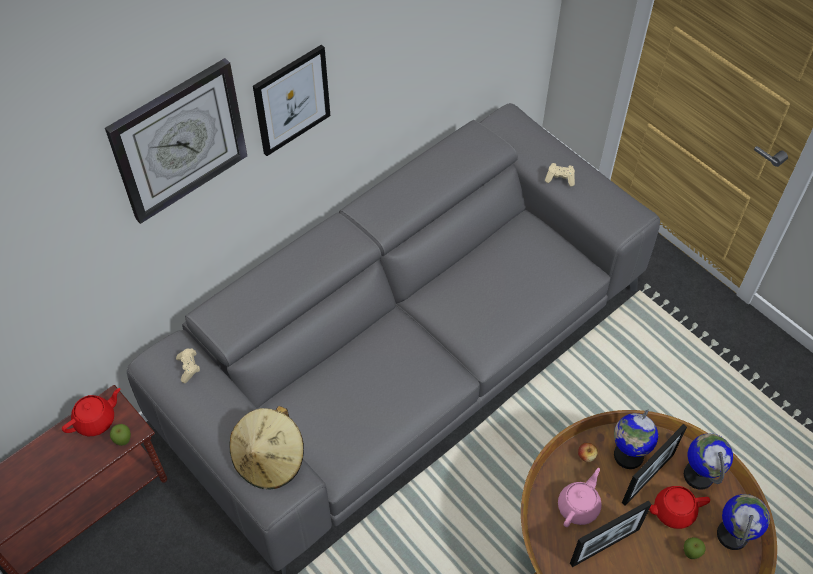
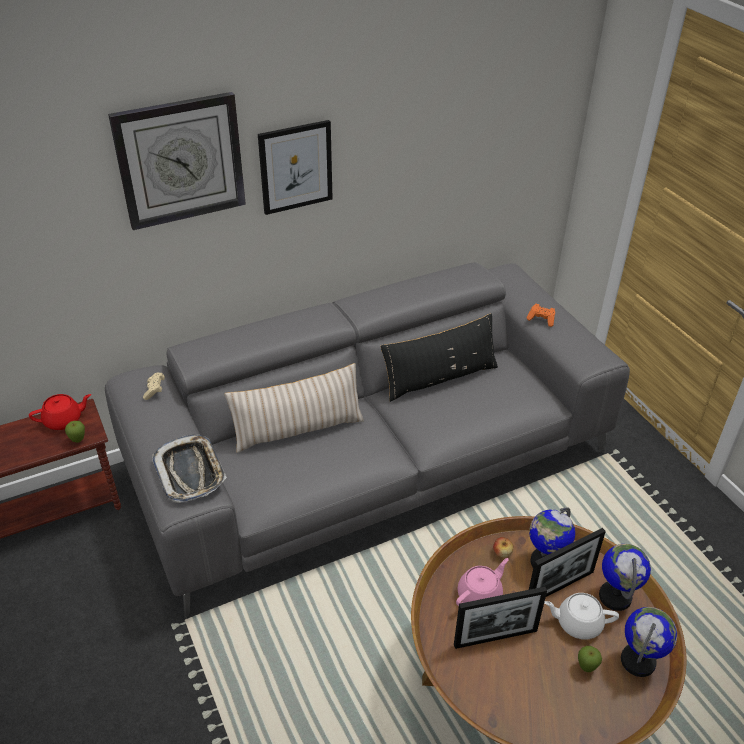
camera: 15 degrees right, 15 degrees down
(269, 459) = (190, 472): beige hat -> tray
(345, 366) = (298, 429): none -> beige pillow
(469, 266) = (440, 378): none -> black pillow
(560, 178) = (541, 319): beige game controller -> orange game controller
(672, 511) = (578, 623): red teapot -> white teapot

